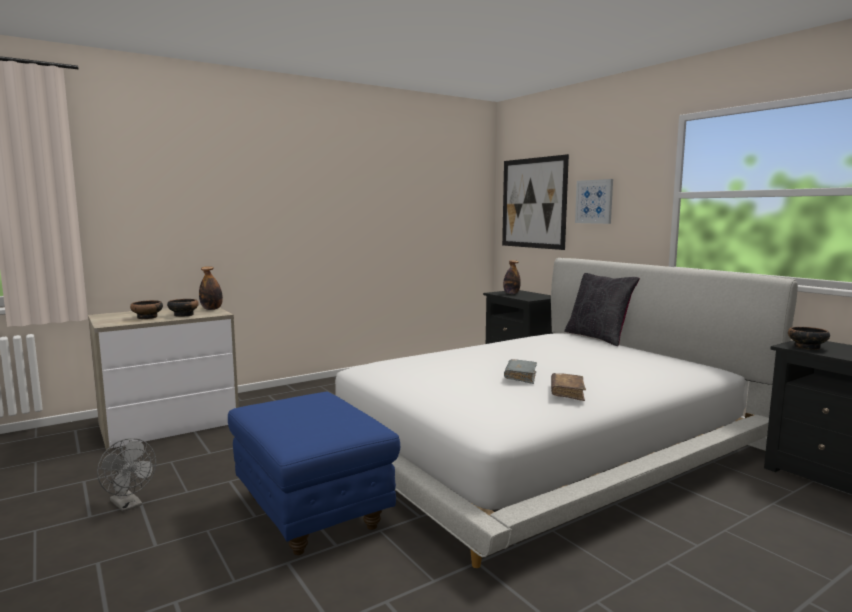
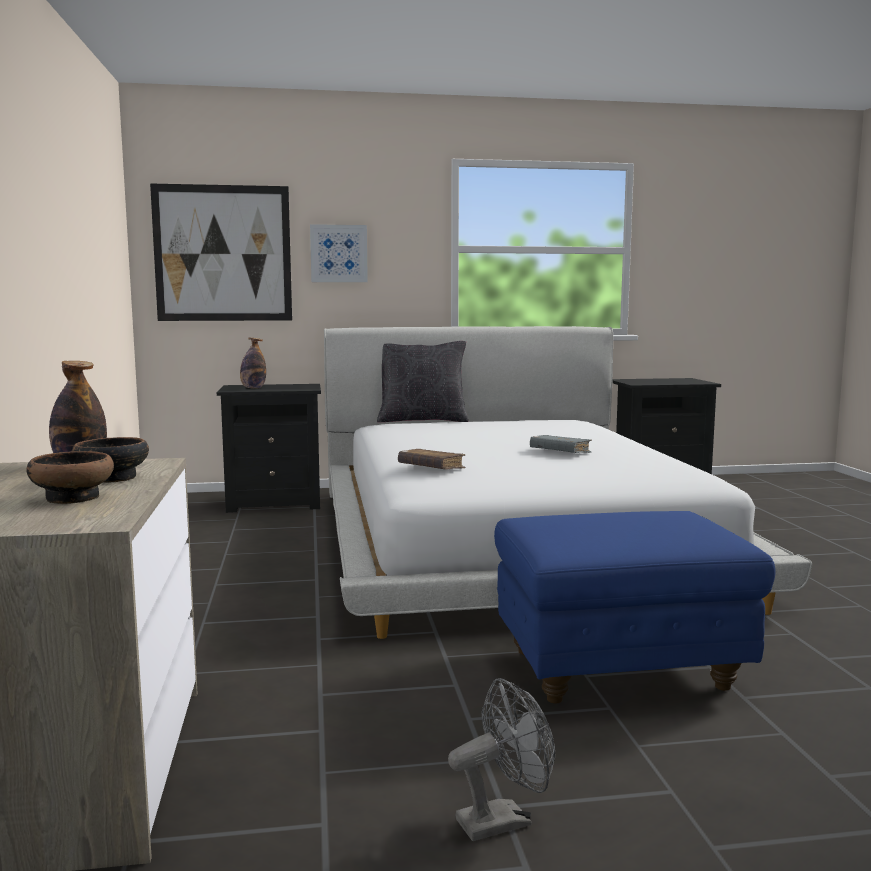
camera: 65 degrees left, 0 degrees up
(567, 393) = (628, 450): brown book -> brown book (431, 468)
(806, 347) = (643, 382): bowl -> none

